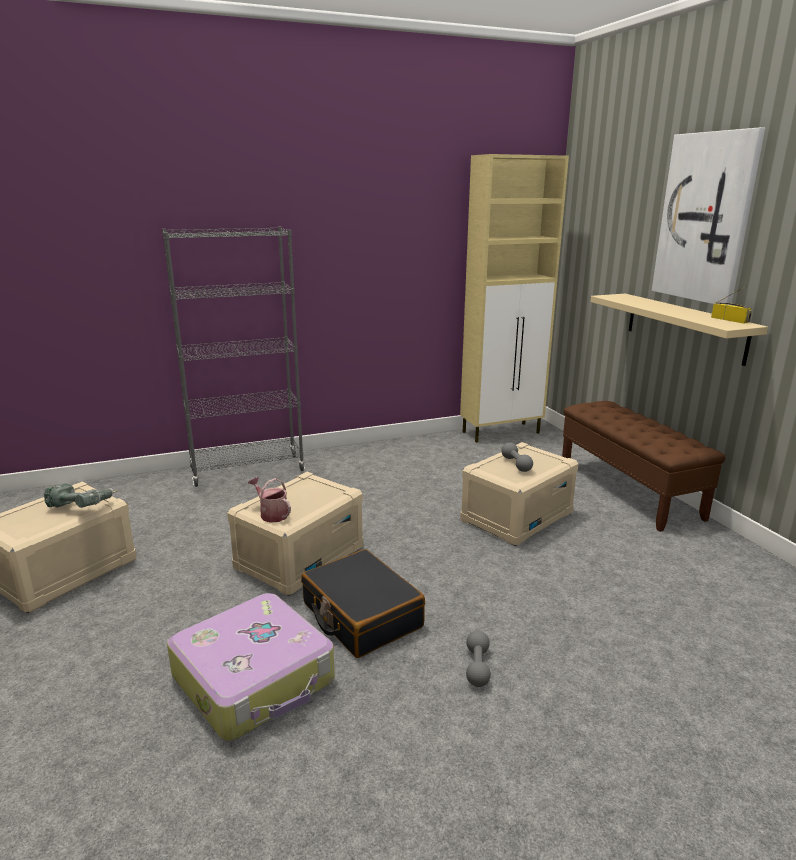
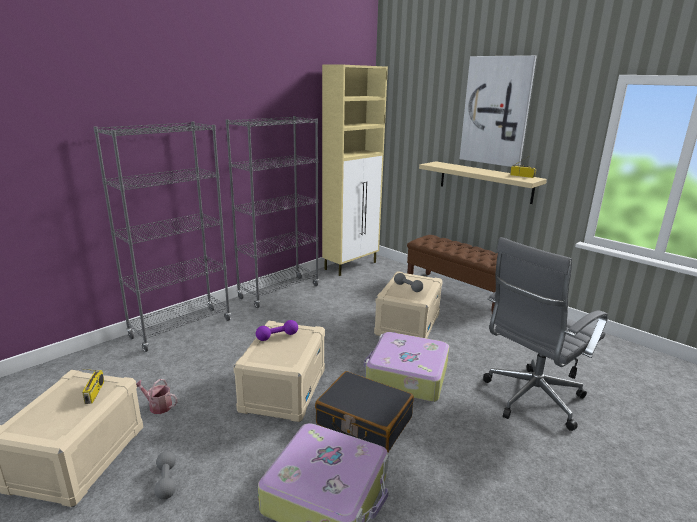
camera: 25 degrees left, 0 degrees up
(83, 507) = (95, 393): power drill -> radio
(271, 514) = (274, 360): watering can -> watering can (158, 406)
(299, 490) = (277, 336): none -> purple dumbbell
(385, 449) = (279, 292): none -> grey bookcase
(459, 578) = (406, 376): none -> suitcase
(477, 667) = (465, 434): grey dumbbell -> grey dumbbell (166, 481)
(614, 652) = (530, 400): none -> grey office chair

